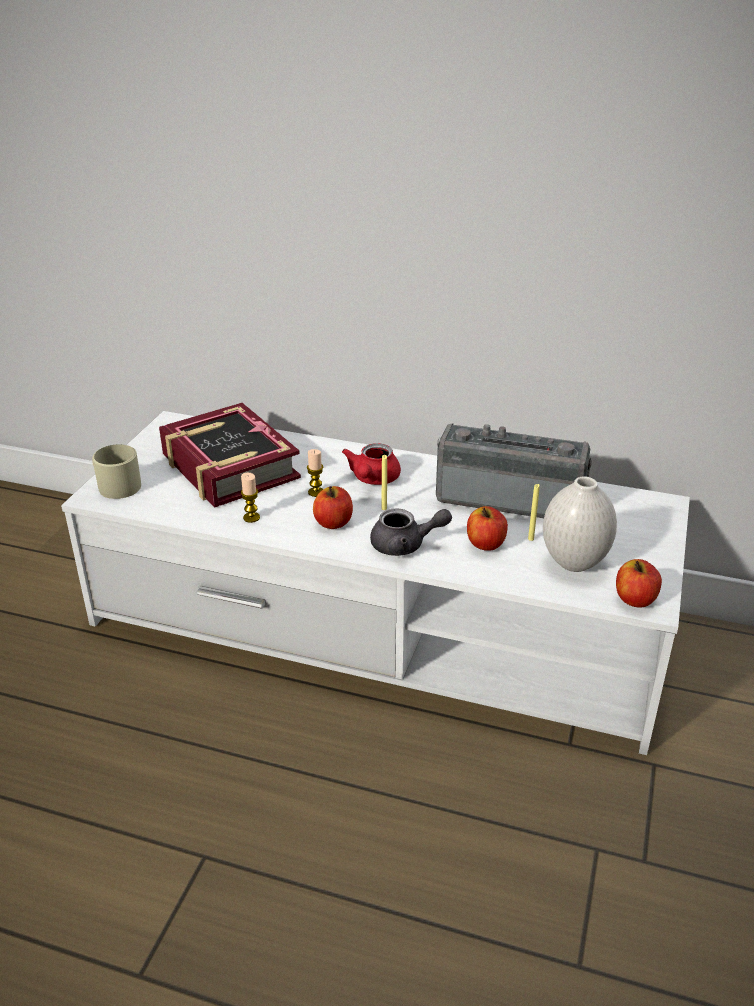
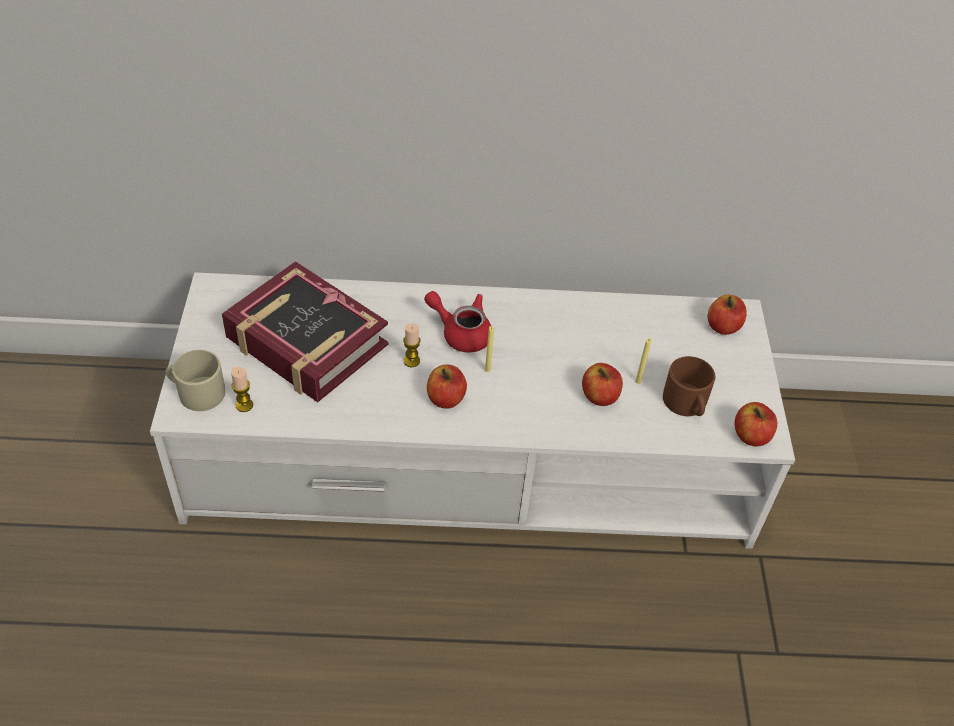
camera: 20 degrees left, 15 degrees up
(251, 517) = (361, 408): candle -> candle (244, 405)
(373, 479) = (461, 333): red teapot -> red teapot turned 120 degrees clockwise
(405, 545) = (526, 413): grey teapot -> none
(510, 498) = (601, 332): radio -> none
(575, 563) = (686, 403): white vase -> brown mug
(640, 511) = (723, 326): none -> apple

